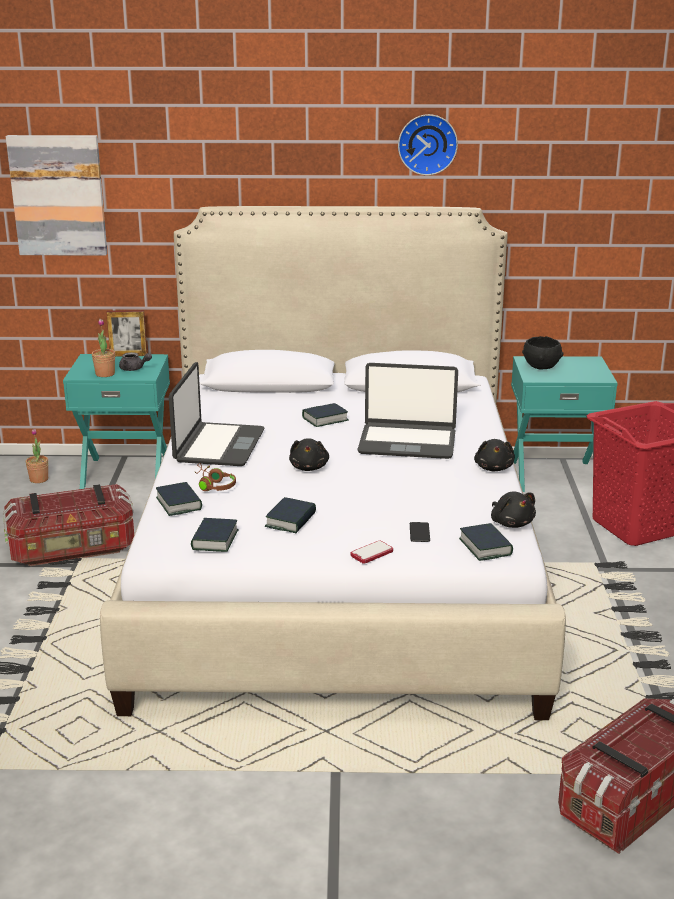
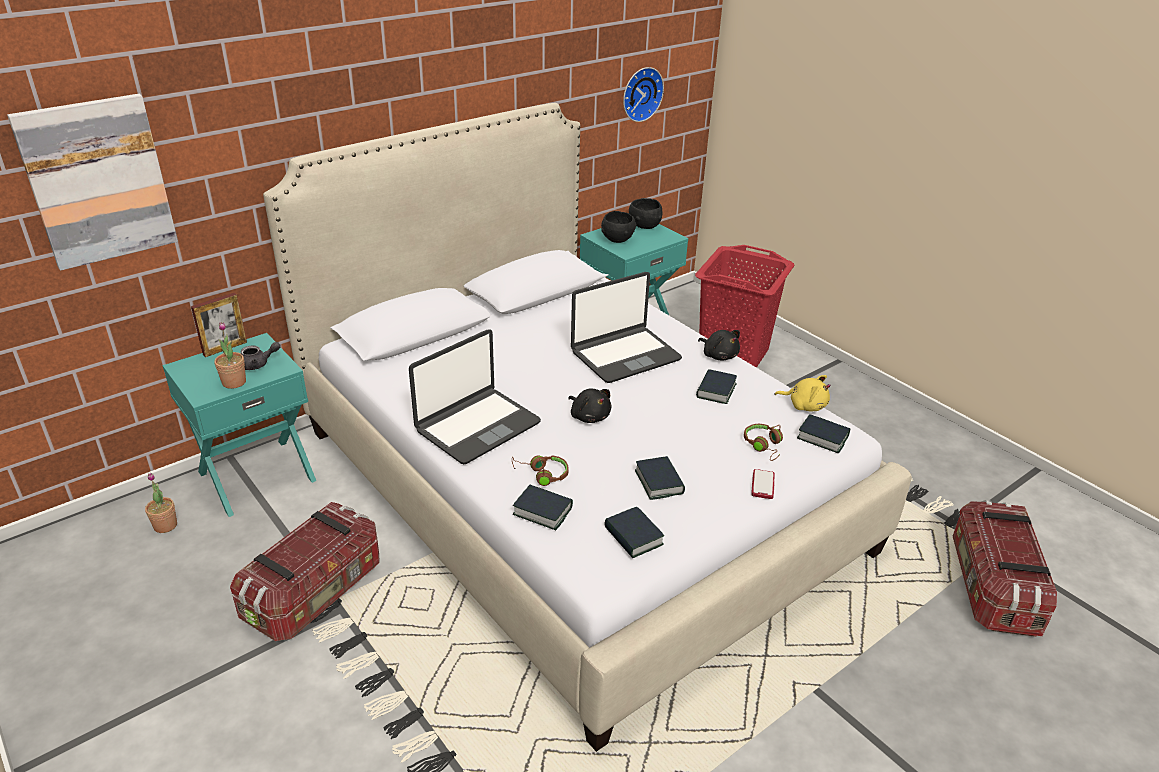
camera: 40 degrees left, 10 degrees up
(218, 446) = (477, 426): laptop -> laptop turned 75 degrees clockwise
(325, 419) = (524, 356): book -> book (716, 390)
(419, 532) = (764, 446): phone -> brown headphones
(427, 144) = (500, 45): wall clock -> wall clock (640, 93)
(511, 523) = (804, 405): black plush toy -> yellow plush toy
(587, 364) = (644, 226): none -> black bowl

